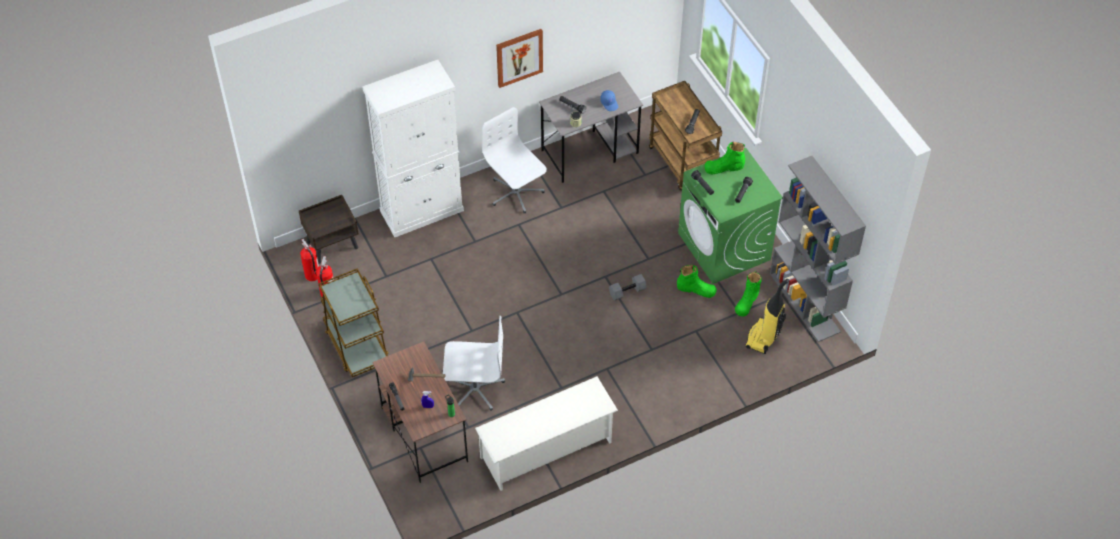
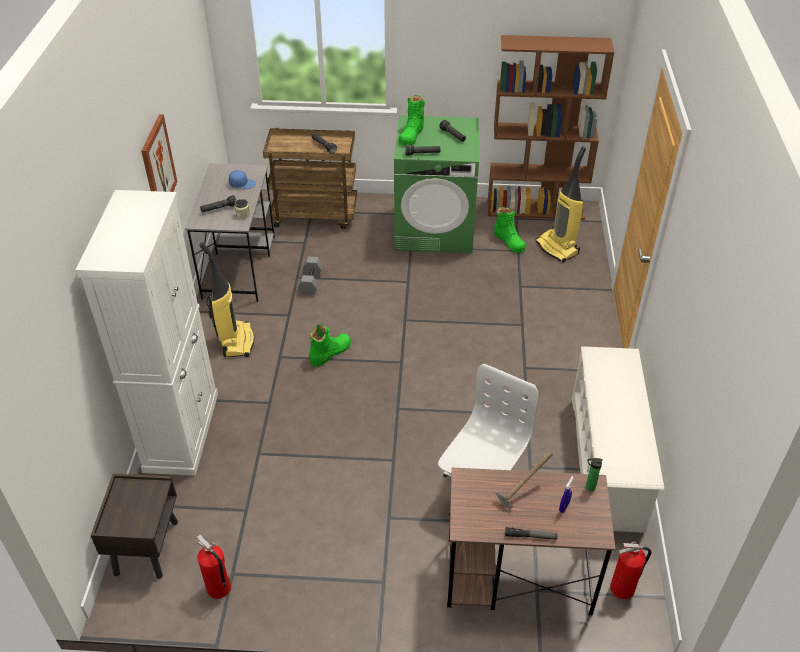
camera: 60 degrees left, 10 degrees down
(312, 275) = (174, 594): fire extinguisher -> fire extinguisher (622, 589)
(357, 345) = (328, 591): brown cart -> none
(516, 193) = (236, 341): white office chair -> vacuum cleaner
(627, 291) = (436, 312): grey dumbbell -> grey dumbbell (310, 282)
(696, 289) = (470, 266): green boot -> green boot (330, 353)
(805, 303) = (536, 209): grey bookcase -> brown bookcase

